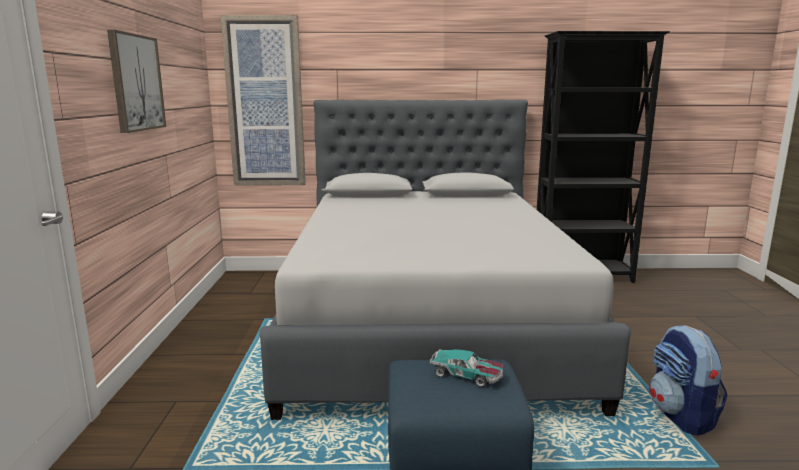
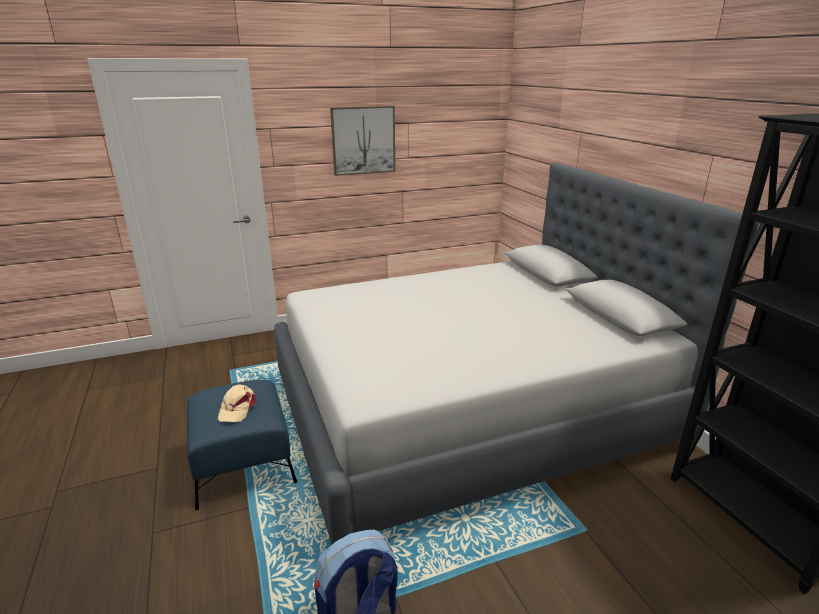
camera: 70 degrees right, 10 degrees up
(265, 103) = (530, 157): picture -> none
(467, 375) = (237, 408): toy car -> beige cap

